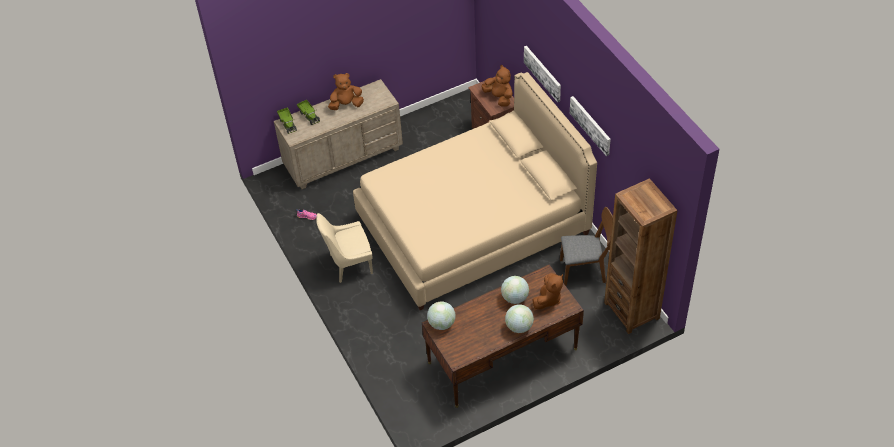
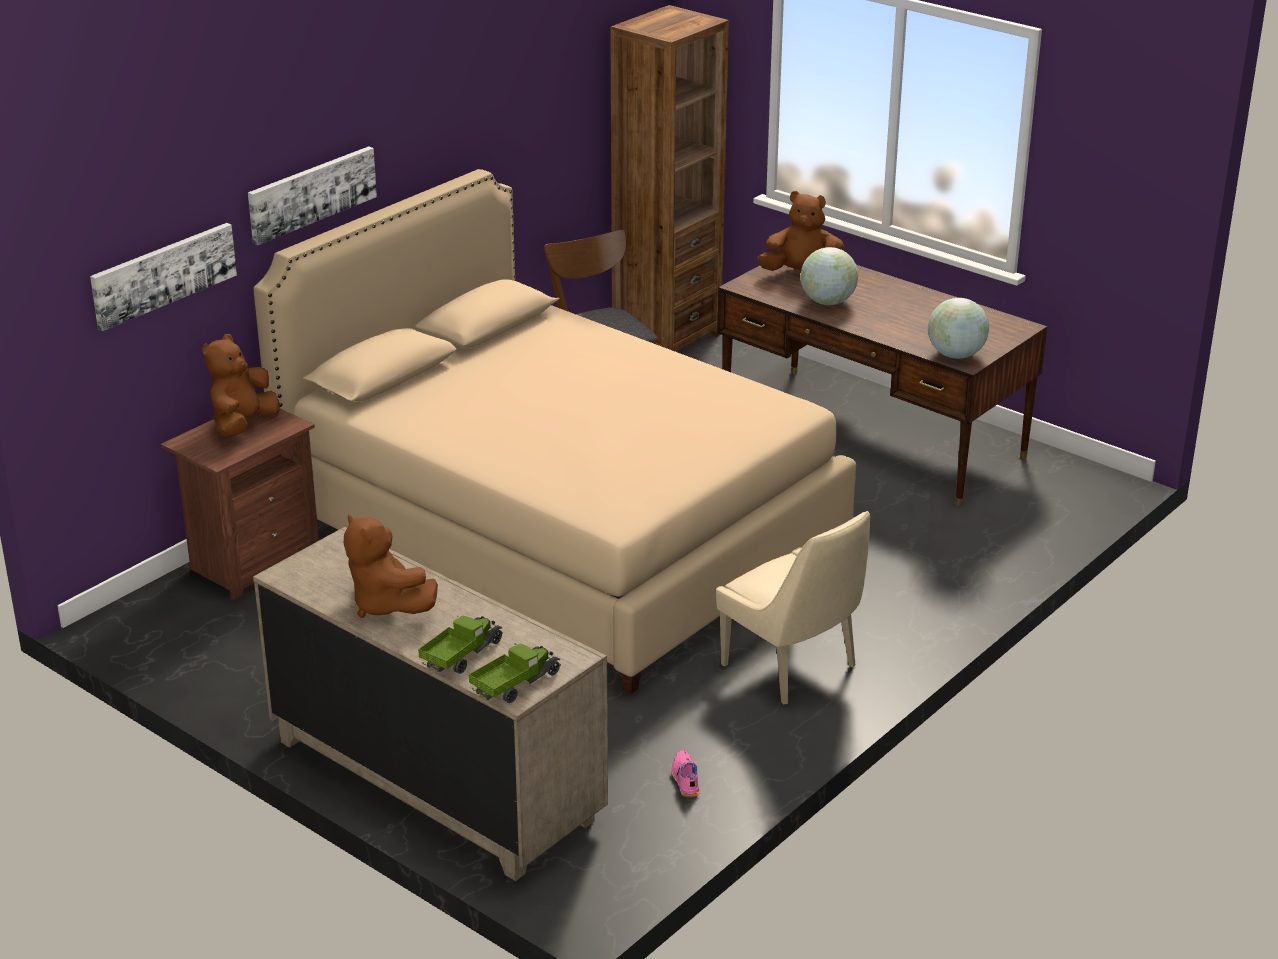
camera: 115 degrees left, 20 degrees down
(519, 326) = (888, 288): globe -> none
(591, 125) = (461, 125): picture -> picture (163, 274)

